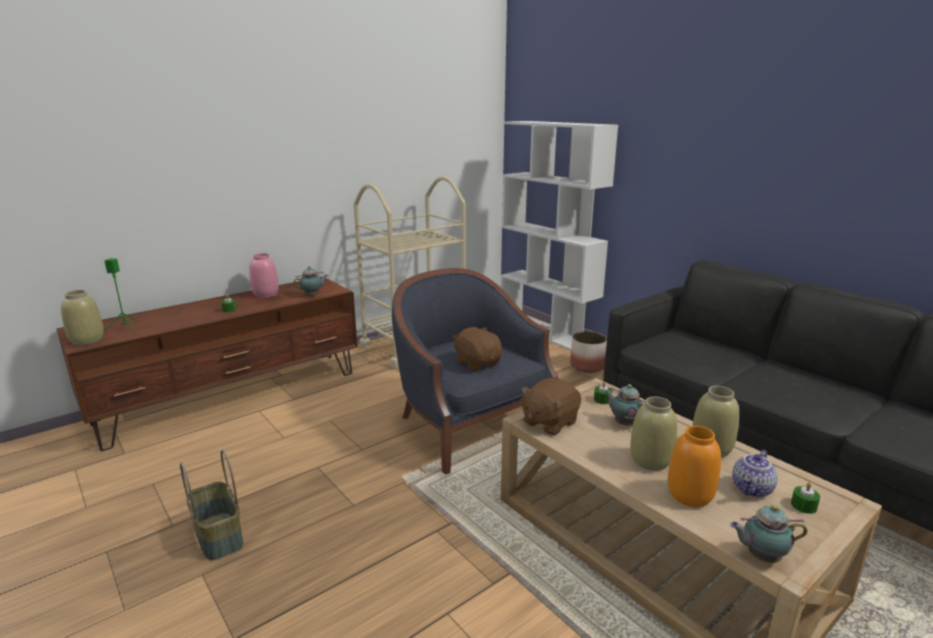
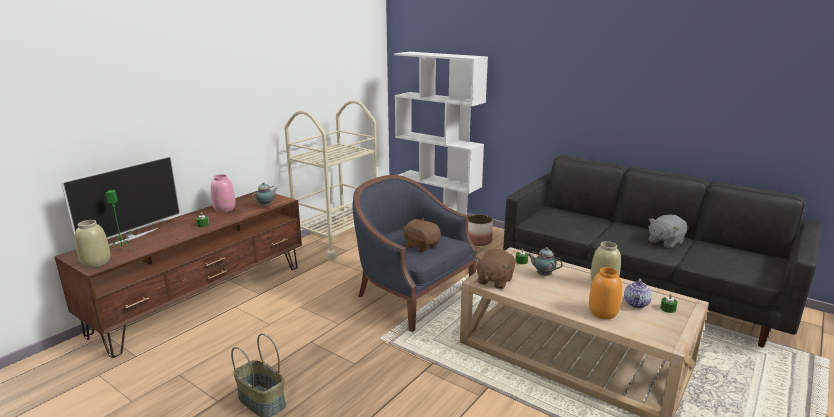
camera: 15 degrees left, 0 degrees up
(146, 316) = (131, 237): none -> television
(649, 461) = (570, 296): beige vase -> none
(761, 556) = (656, 340): teapot -> none
(837, 398) = (664, 242): none -> grey plush toy

